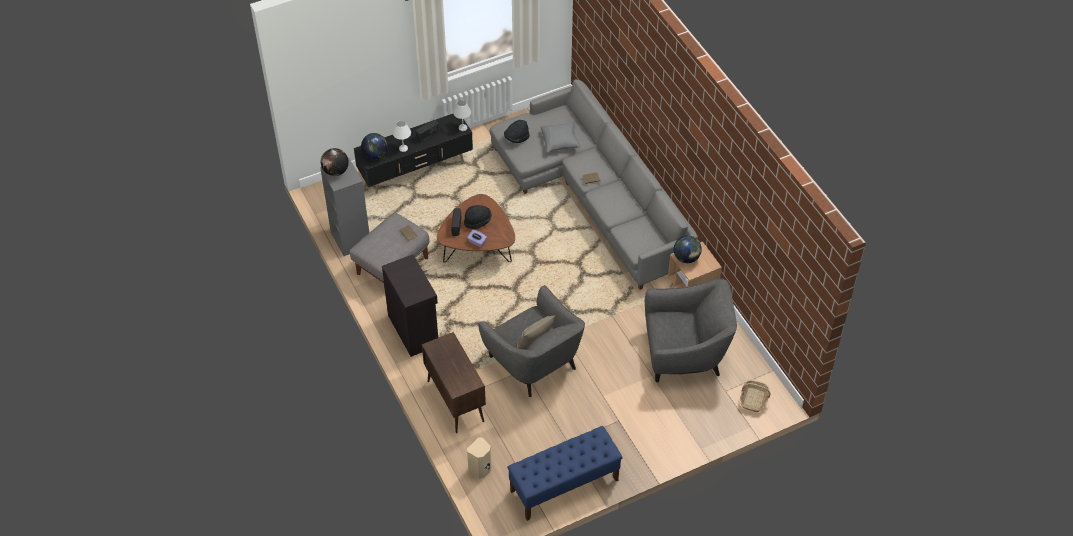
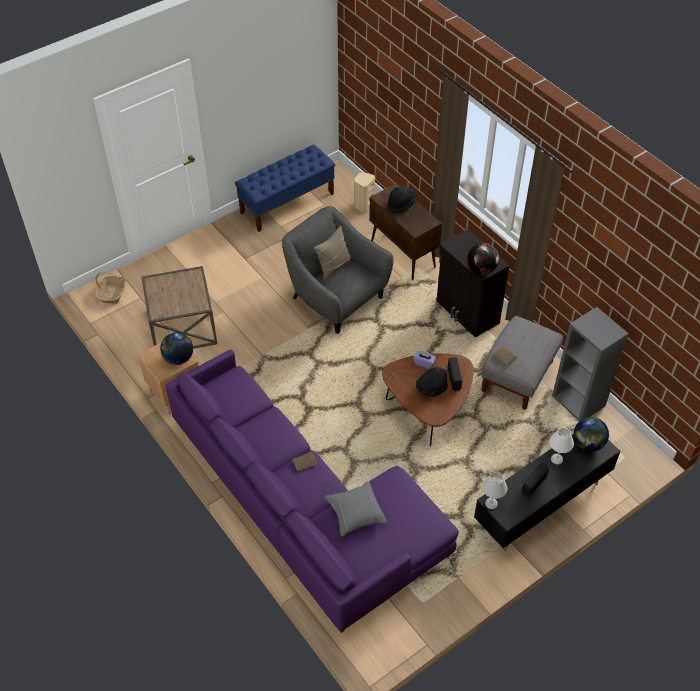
camera: 170 degrees right, 0 degrees up
(336, 171) = (606, 329): globe -> globe (481, 269)
(516, 138) = (415, 509): black hat -> black hat (400, 204)
(592, 194) = (305, 506): grey sofa -> purple sofa
(685, 354) = (182, 326): grey armchair -> brown side table

